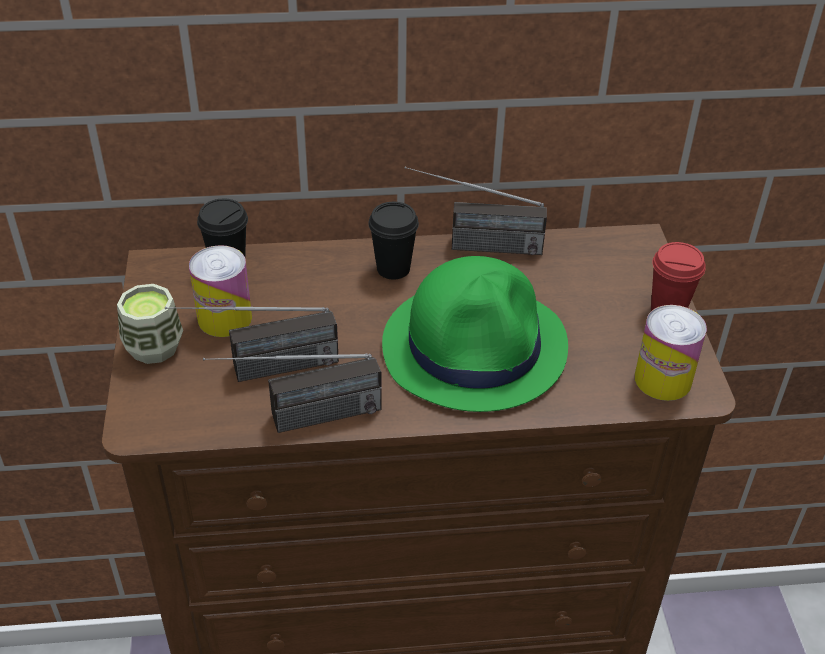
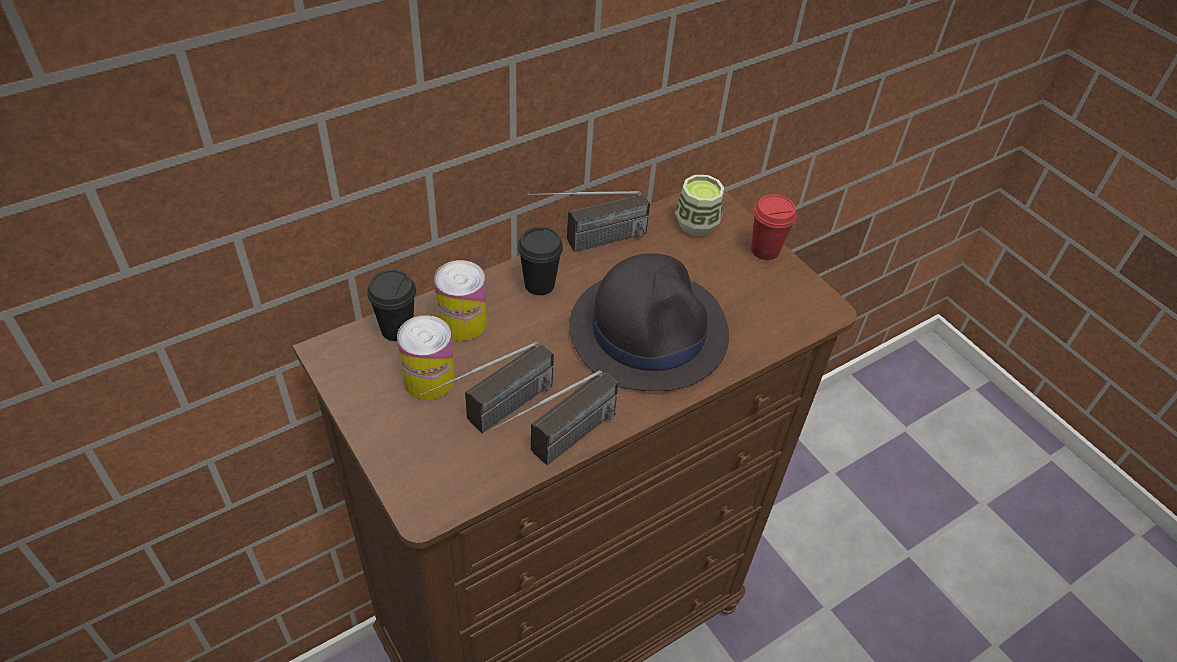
camera: 30 degrees left, 5 degrees up
(154, 347) = (385, 430): cup -> cup (696, 224)
(475, 346) = (649, 330): green hat -> black hat
(663, 379) = (797, 308): can -> can (462, 323)

